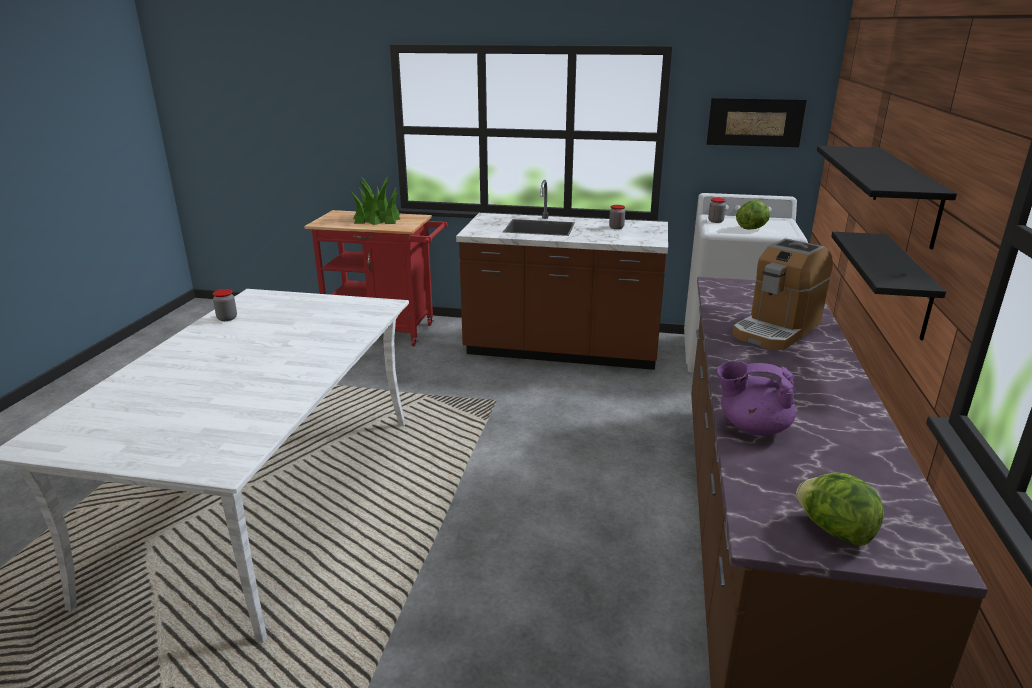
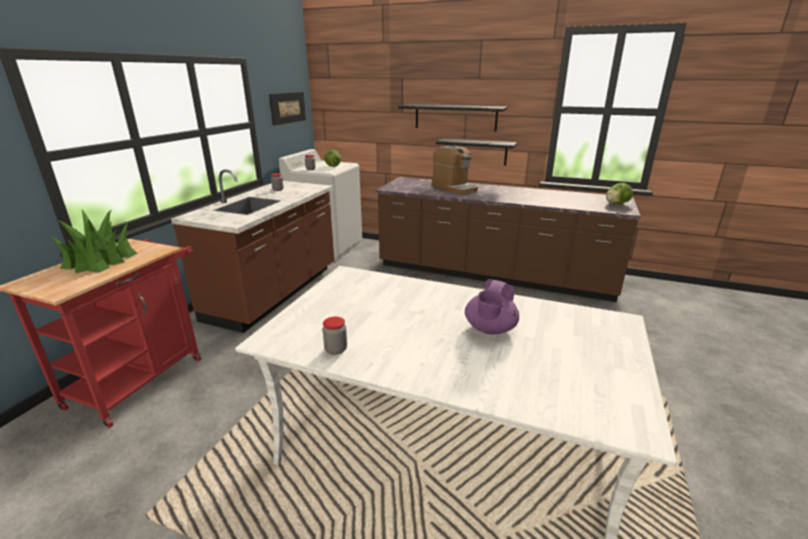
camera: 80 degrees left, 0 degrees up
(752, 427) = (551, 203): purple teapot -> purple teapot (490, 329)

